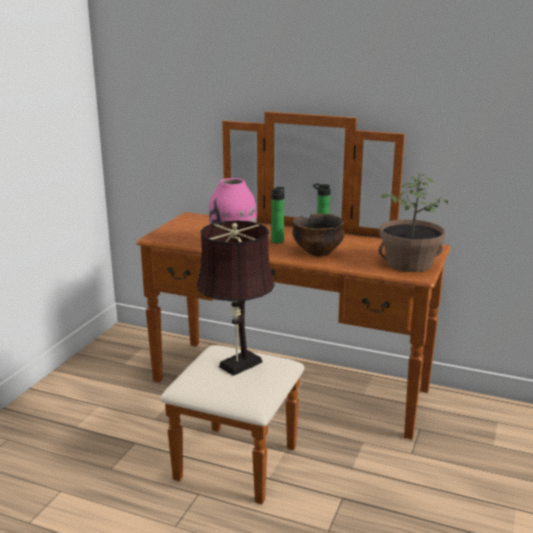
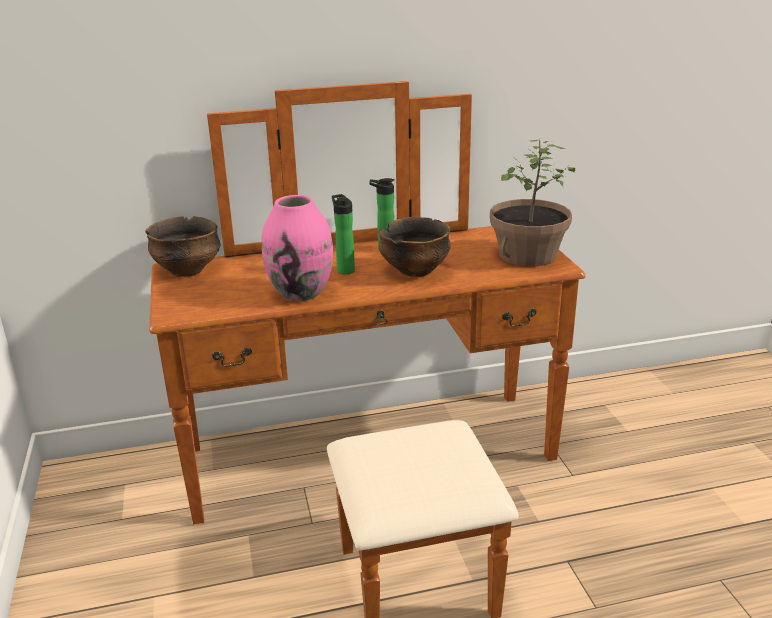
camera: 35 degrees left, 5 degrees up
(195, 219) = (187, 270): none -> bowl
(237, 366) = (413, 456): brown table lamp -> none

